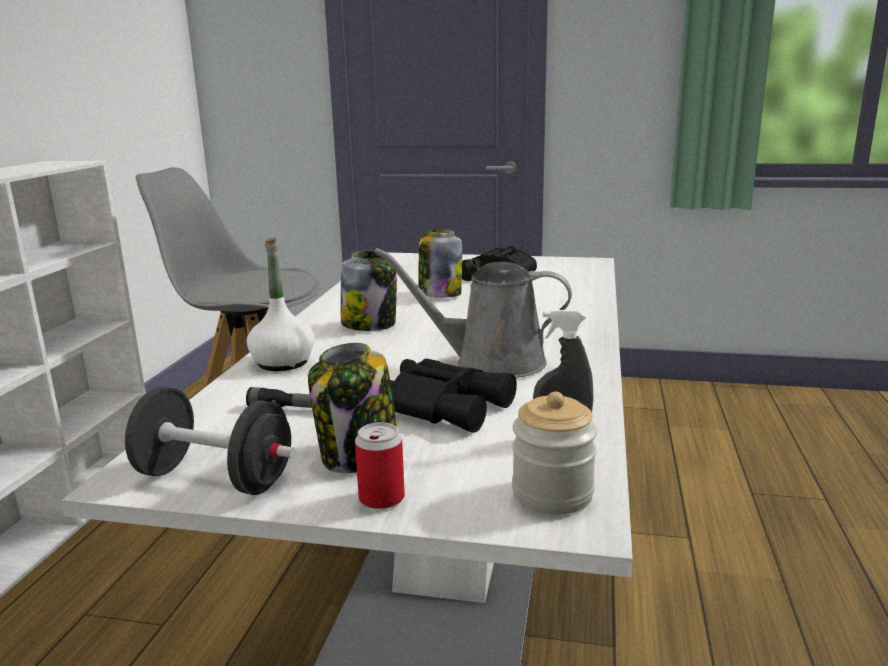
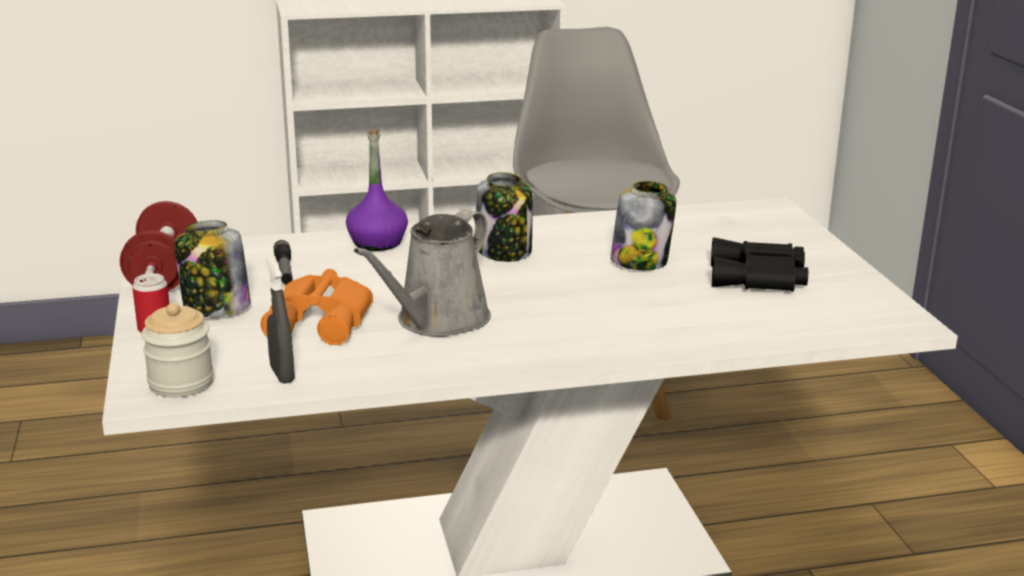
camera: 65 degrees right, 5 degrees up
(214, 478) = (164, 275): black dumbbell -> red dumbbell
(282, 362) = (377, 242): white bottle -> purple bottle
(446, 405) = (322, 320): black binoculars -> orange binoculars
(490, 362) = (437, 321): grey watering can -> grey watering can turned 135 degrees counterclockwise

